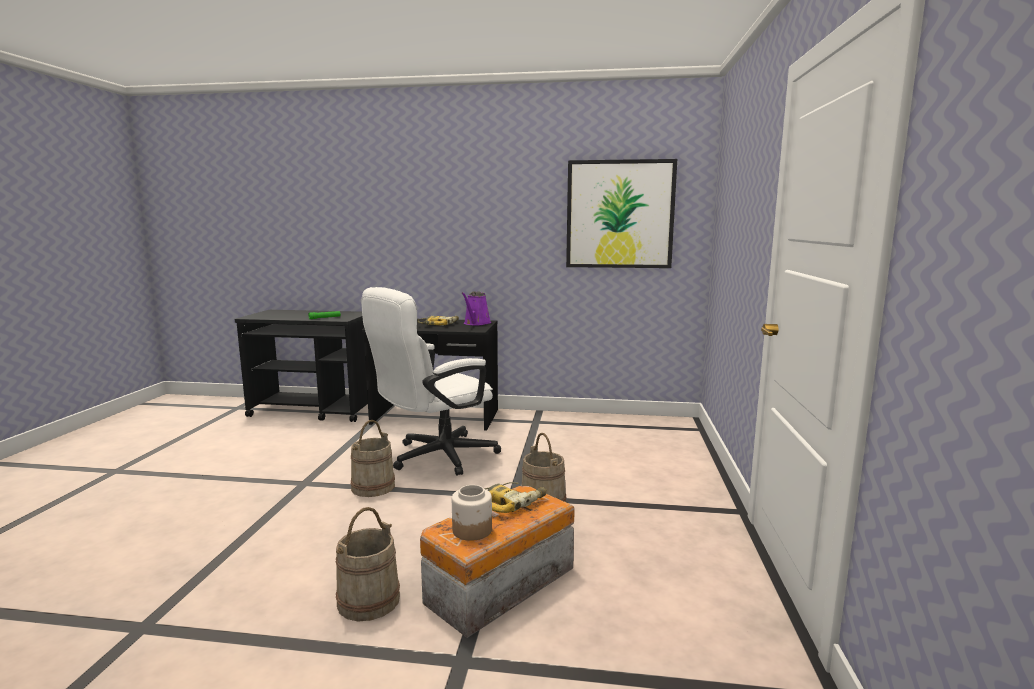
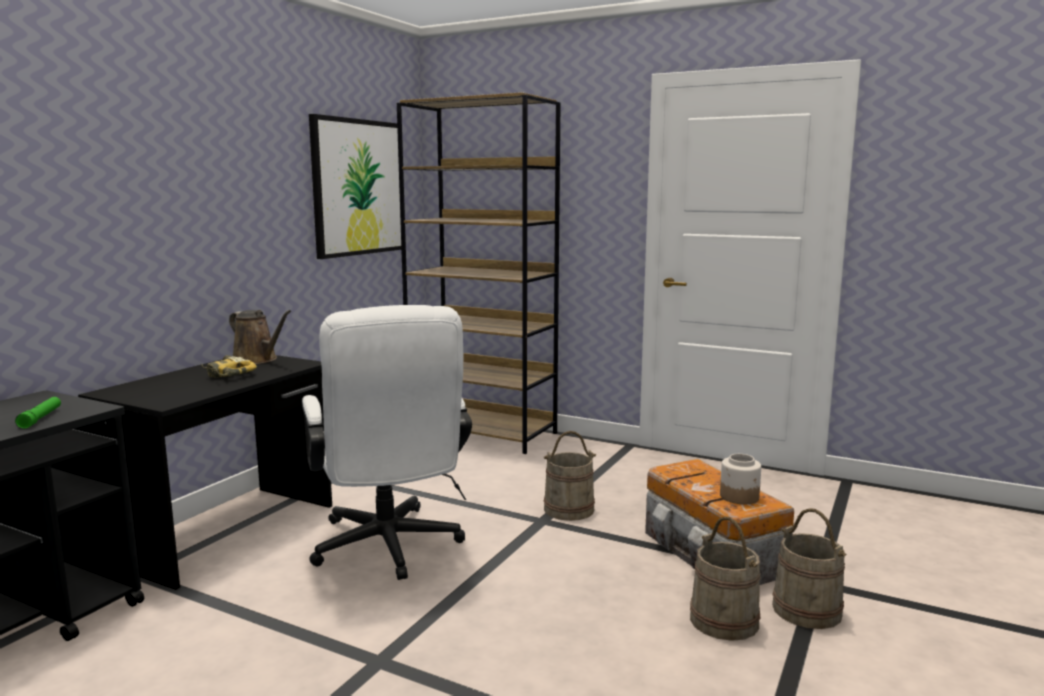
camera: 70 degrees left, 0 degrees up
(373, 487) = (446, 601): beige bucket -> beige bucket (807, 610)
(476, 323) = (257, 360): purple watering can -> brown watering can
(508, 502) = (688, 477): power drill -> none
(675, 444) = (483, 433): none -> brown bookcase

